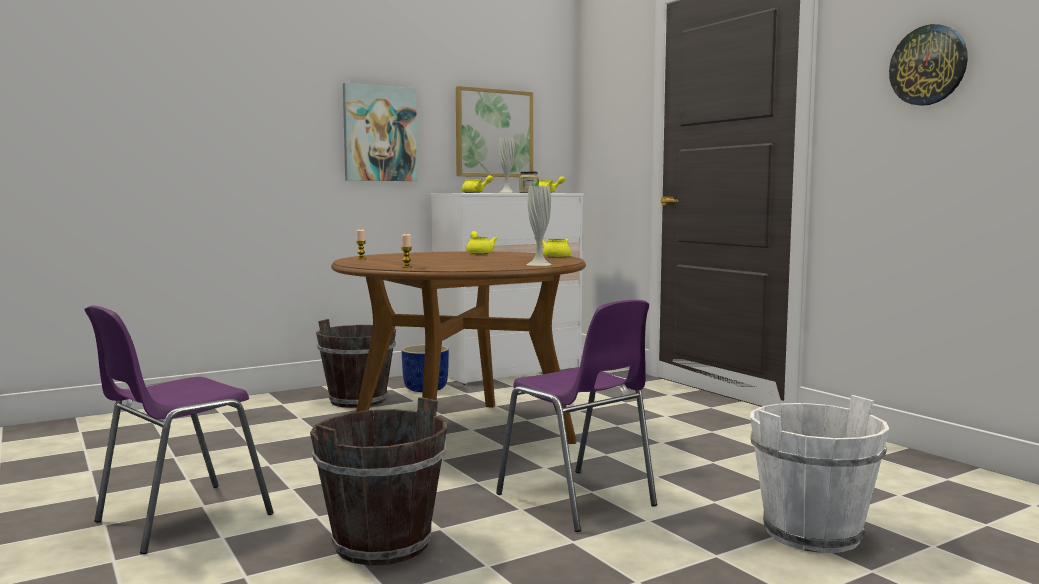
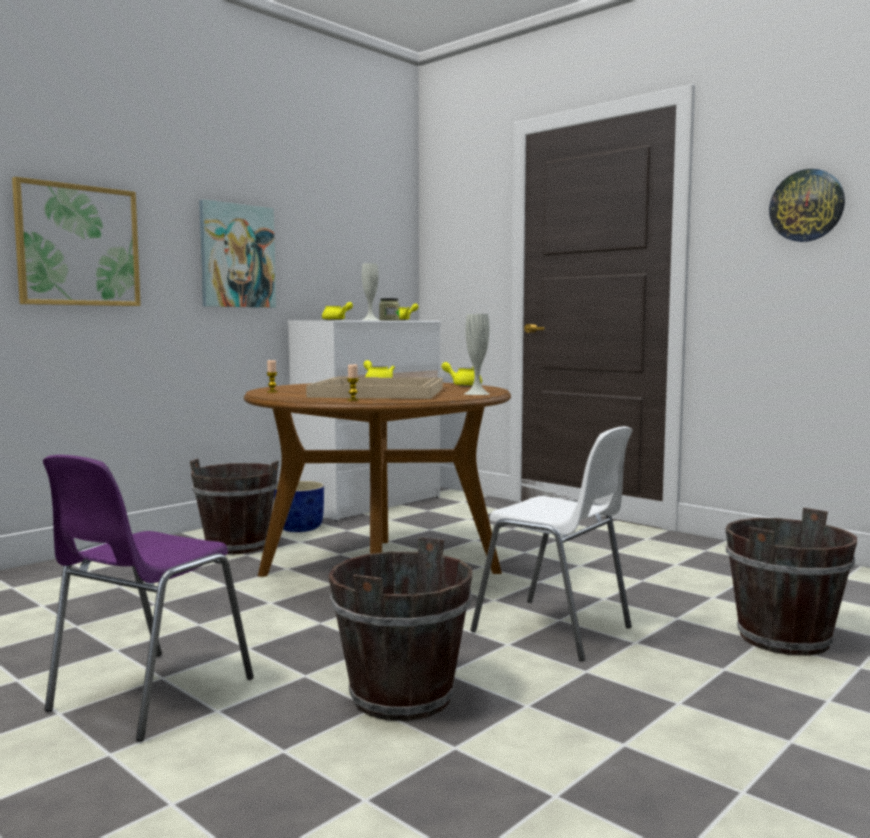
camera: 15 degrees left, 0 degrees up
(450, 261) = (377, 393): none -> beige tray
(494, 133) = (345, 258): picture -> picture (78, 245)
(578, 501) = (555, 630): purple chair -> white chair
(812, 534) = (784, 639): white bucket -> brown bucket

